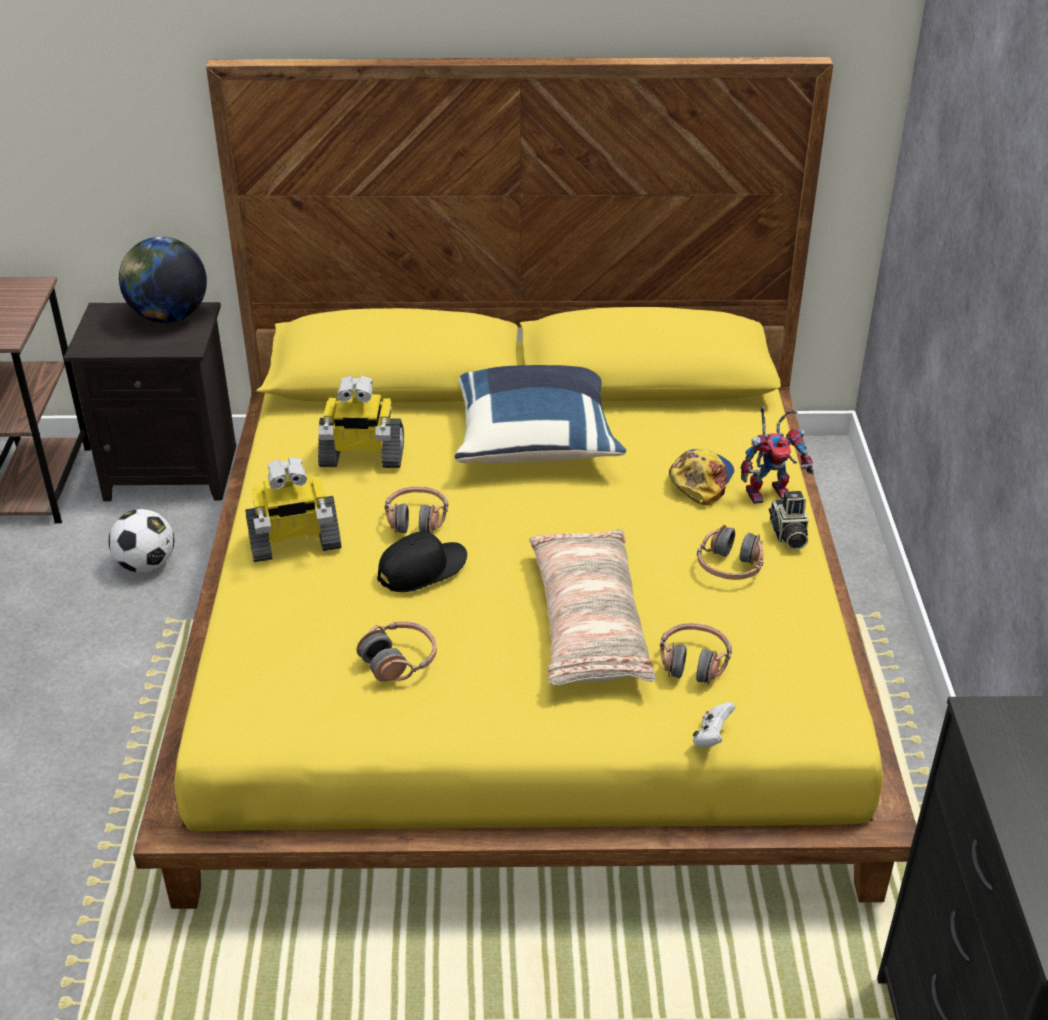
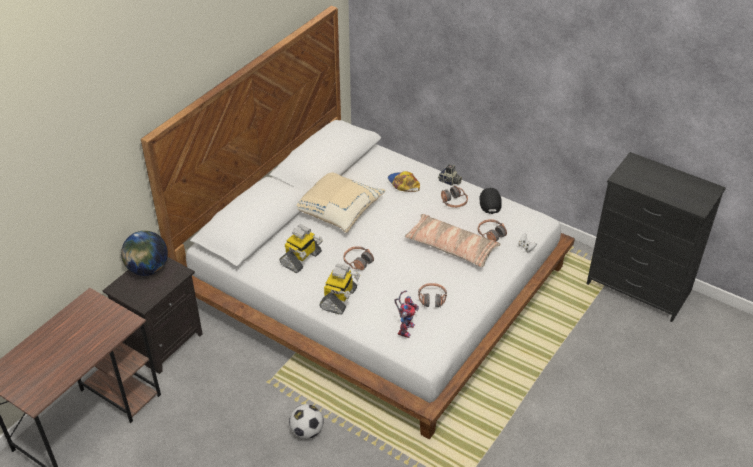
camera: 55 degrees left, 5 degrees up
(146, 565) = (223, 375): football -> football (307, 431)
(422, 569) = (389, 272): black cap -> black cap (490, 202)
(524, 635) = (376, 284): yellow bed -> white bed
(535, 440) = (338, 210): blue pillow -> beige pillow
(770, 491) = (423, 173): toy robot -> toy robot (405, 328)

